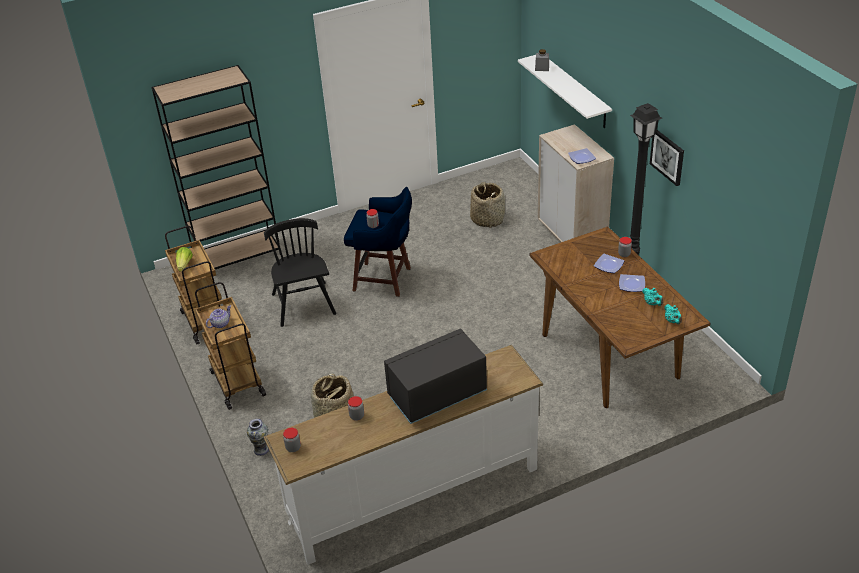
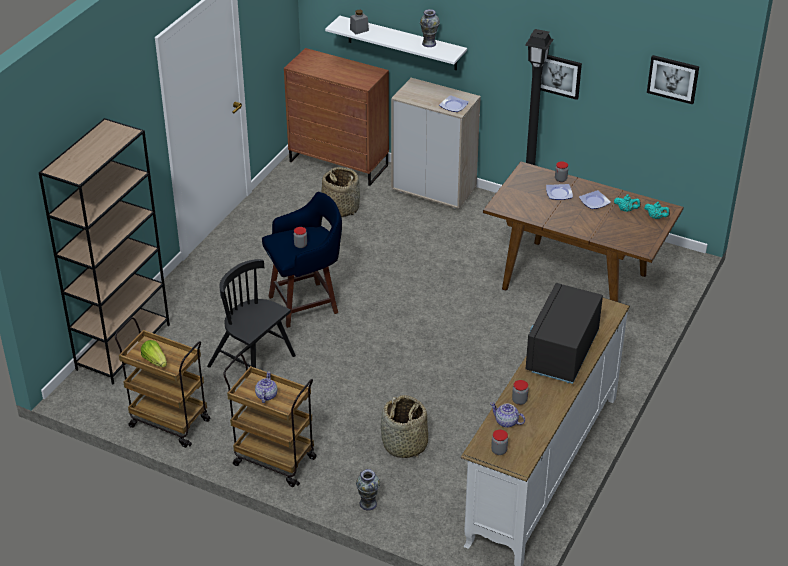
camera: 40 degrees left, 0 degrees up
(326, 428) = (506, 422): none -> teapot
(524, 185) = (339, 163): none -> brown dresser
(584, 95) = (429, 43): none -> vase
(747, 191) = (673, 78): none -> picture

